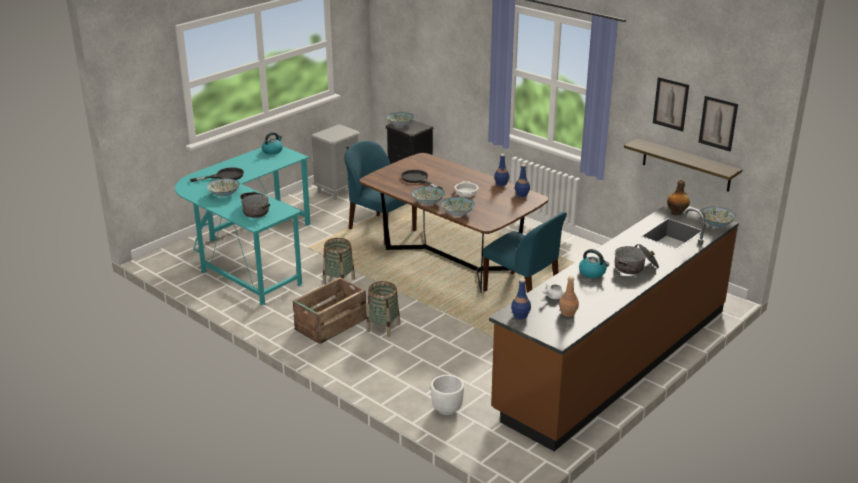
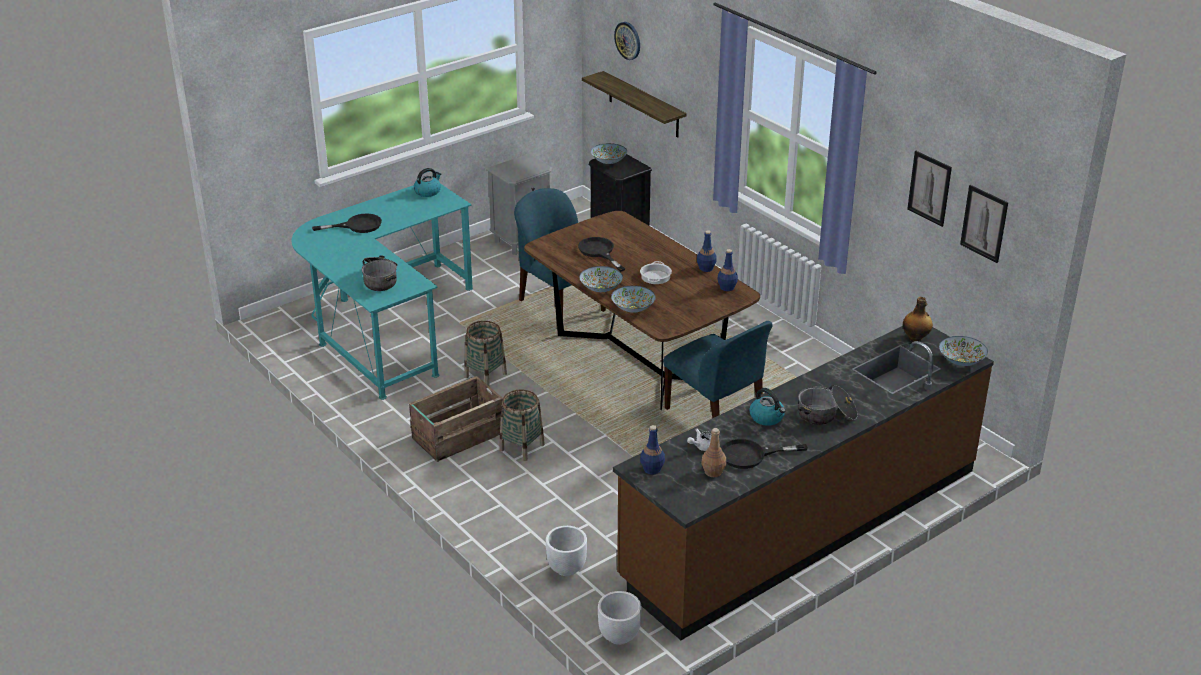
camera: 10 degrees right, 5 degrees up
(224, 194) = (349, 252): bowl -> none
(410, 32) = (628, 40): none -> wall clock
(505, 454) = (619, 636): none -> white planter
(591, 299) = (751, 455): none -> black frying pan
(686, 165) = (946, 271): shelf -> shelf (643, 105)

